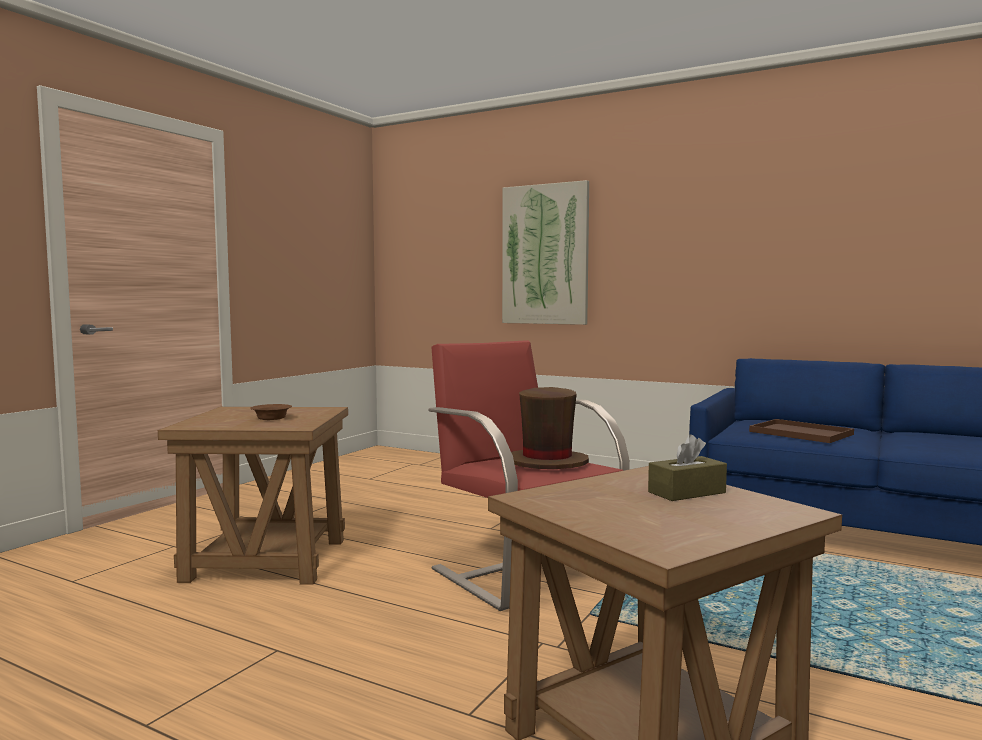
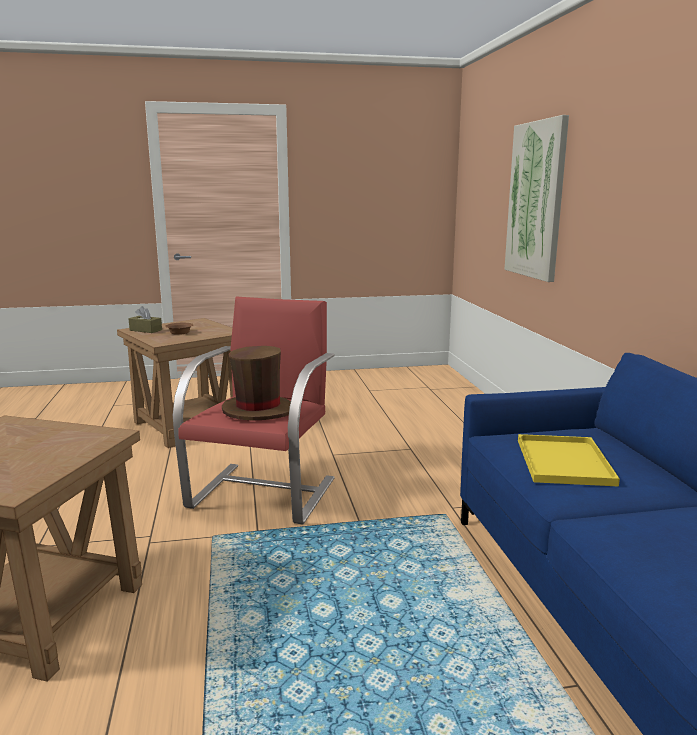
camera: 50 degrees right, 10 degrees up
(686, 492) = (50, 454): brown tissue box -> brown tissue box (145, 330)
(803, 433) = (565, 462): brown tray -> yellow tray

